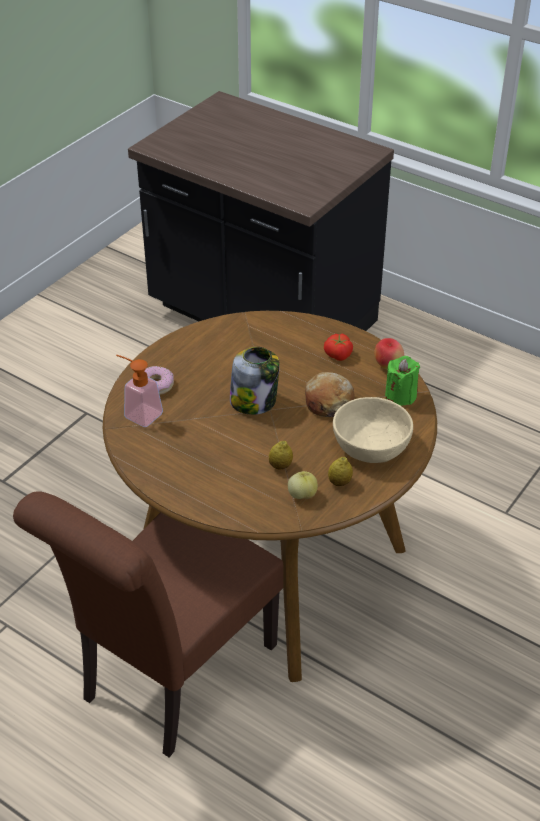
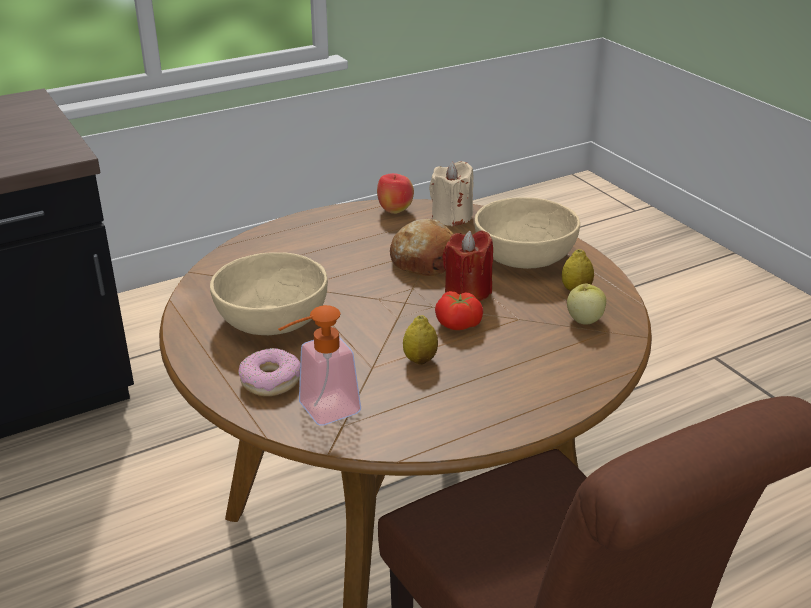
camera: 65 degrees left, 10 degrees down
(216, 362) = (271, 318): none -> beige bowl
(254, 401) = (379, 309): jar -> none
(280, 466) = (520, 322): lemon -> lemon (420, 360)
(301, 432) = (467, 292): none -> red candle
(338, 355) = (344, 233): tomato -> tomato (458, 324)
(400, 395) = (451, 217): green candle -> beige candle

